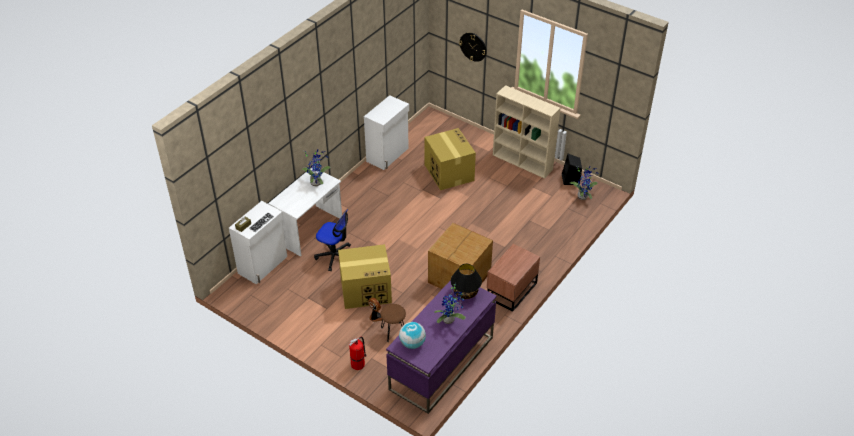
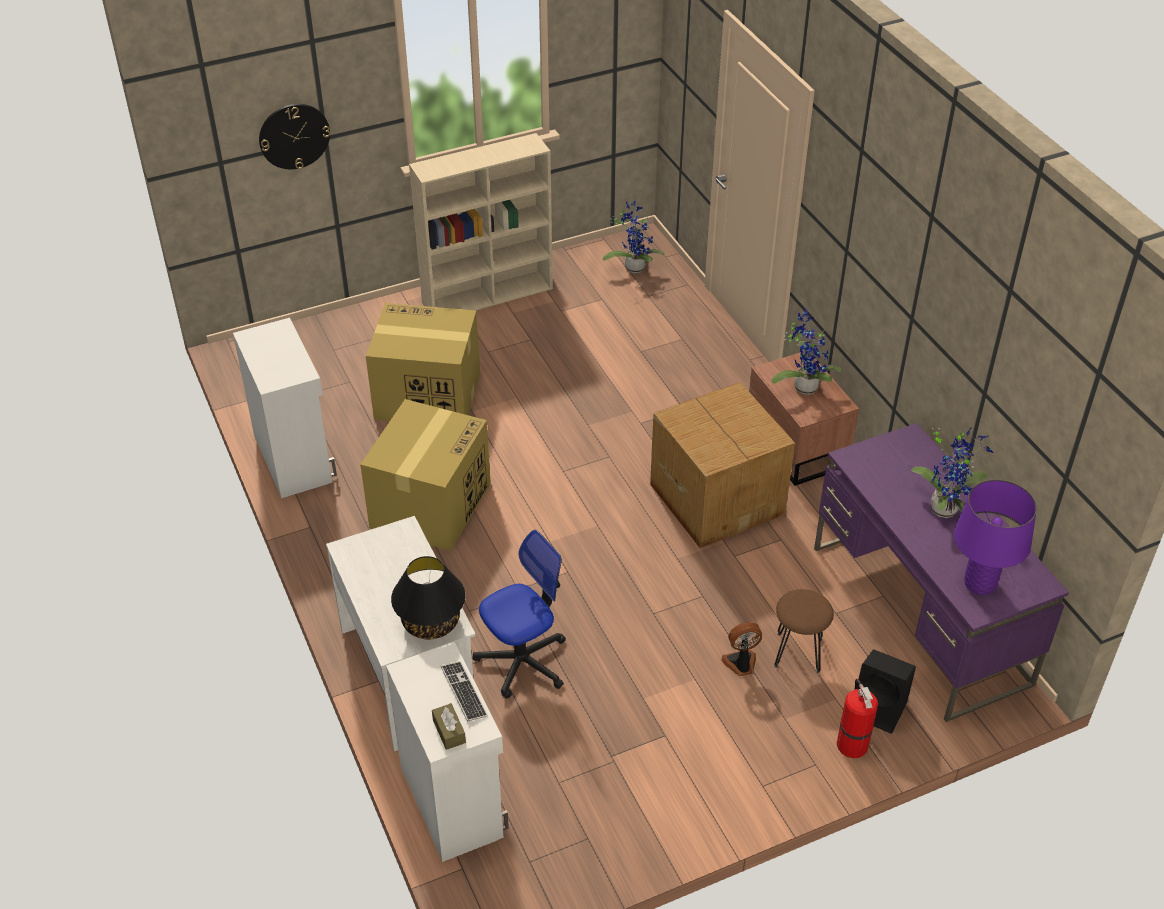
camera: 60 degrees left, 0 degrees up
(317, 182) = (385, 555): potted plant -> potted plant (804, 386)
(366, 290) = (657, 648): cardboard box -> cardboard box (431, 504)
(412, 343) = (980, 584): globe -> purple table lamp
(465, 292) = (885, 458): black table lamp -> black table lamp (431, 622)
(570, 179) = (582, 262): black speaker -> black speaker (880, 709)

